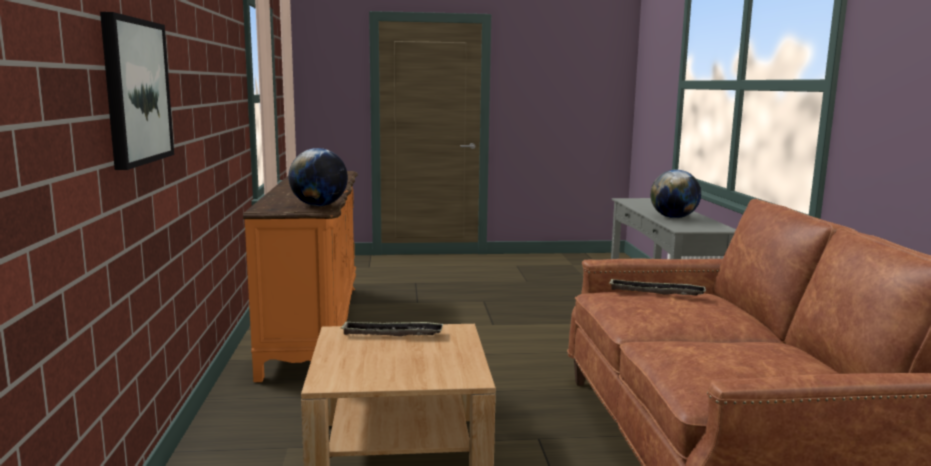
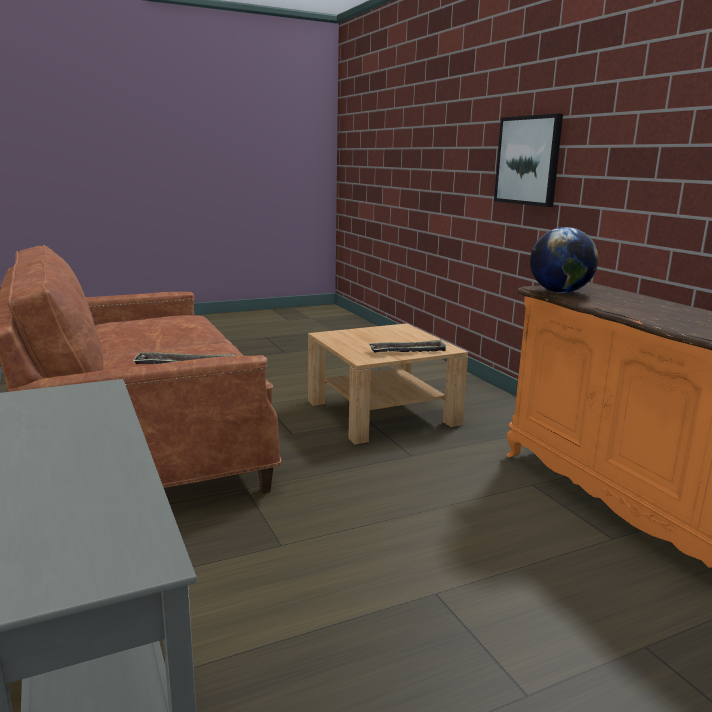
camera: 160 degrees right, 5 degrees up
(673, 217) = (80, 429): globe -> none

